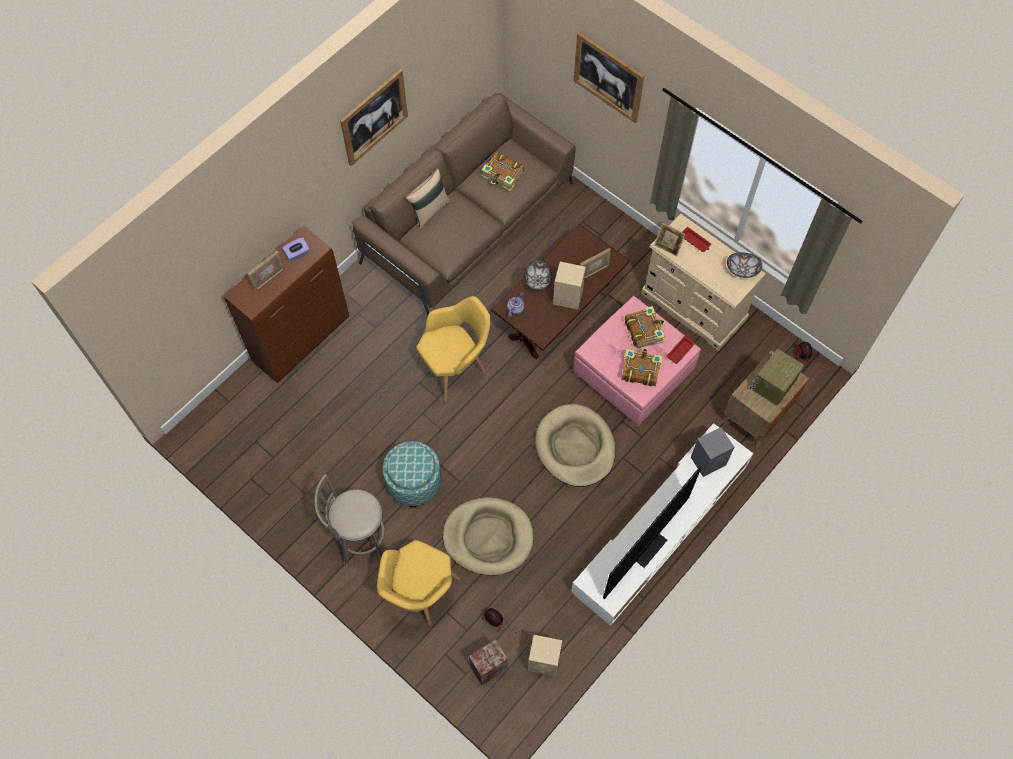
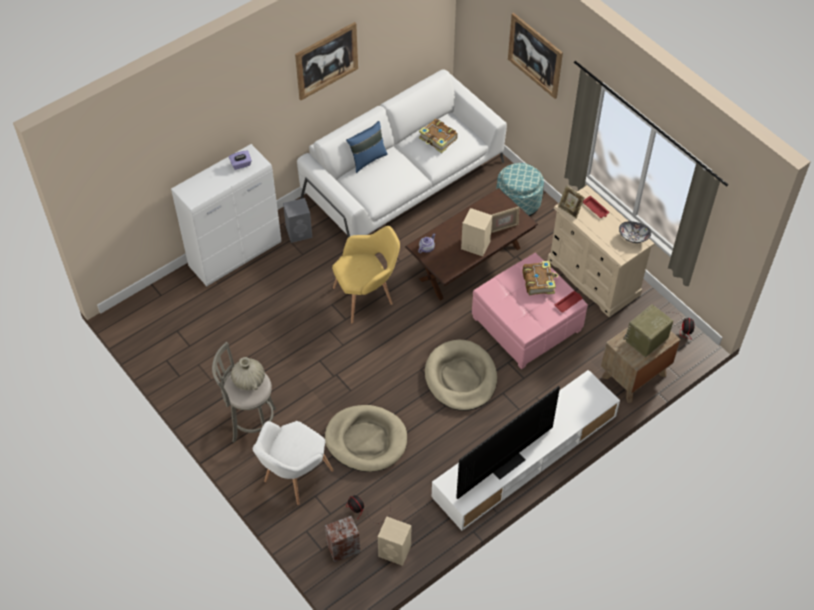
camera: 10 degrees right, 10 degrees down
(269, 279) = (212, 180): picture frame -> none
(302, 339) = (236, 254): brown cabinet -> white cabinet
(355, 507) = (248, 380): none -> beige vase
(414, 482) = (309, 385): ottoman -> ottoman (518, 203)
(419, 595) = (293, 478): yellow armchair -> white armchair
(429, 211) = (367, 159): beige pillow -> blue pillow
(468, 222) = (403, 181): brown sofa -> white sofa
(538, 280) = (451, 228): bowl -> none
(640, 370) = (528, 313): book -> none
(709, 460) = (577, 400): grey speaker -> grey speaker (299, 232)

